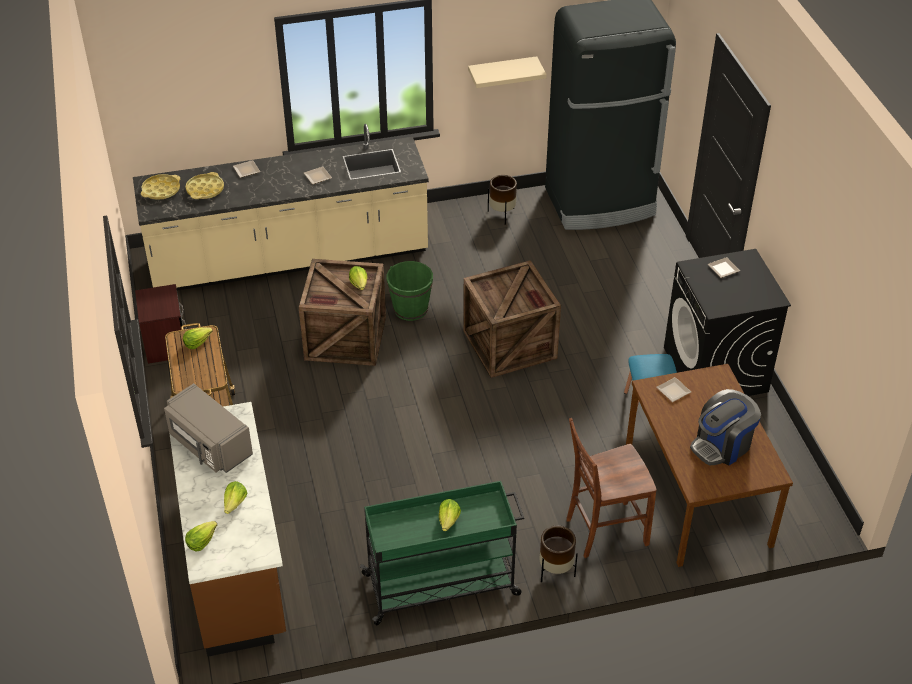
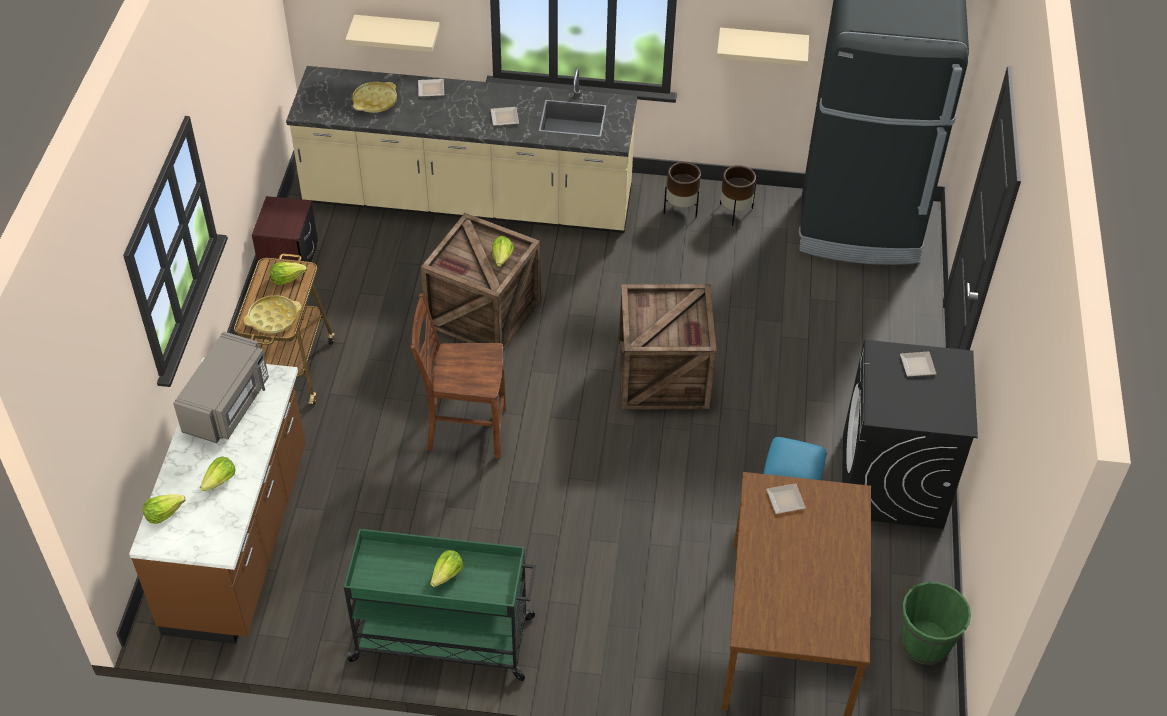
camera: 20 degrees right, 5 degrees up
(161, 190) = (328, 89): yellow tray -> yellow tray (273, 318)
(204, 130) = (398, 31): none -> beige shelf
(209, 445) = (228, 404): grey microwave -> grey microwave turned 135 degrees counterclockwise
(410, 309) = (572, 299): green bucket -> green bucket (925, 643)
(556, 571) = (578, 666): brown planter -> brown planter (681, 209)
(604, 530) = (657, 636): brown chair -> brown chair (464, 429)
(722, 445) = (808, 587): coffee machine -> none

